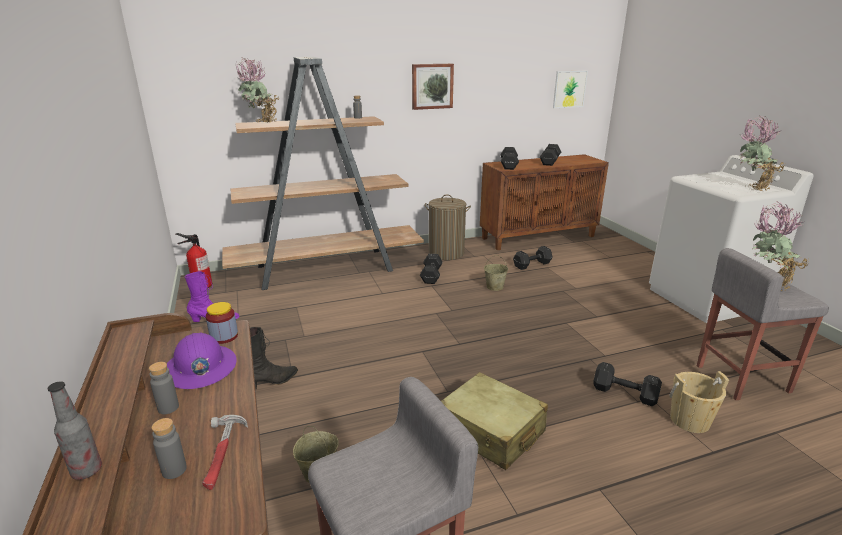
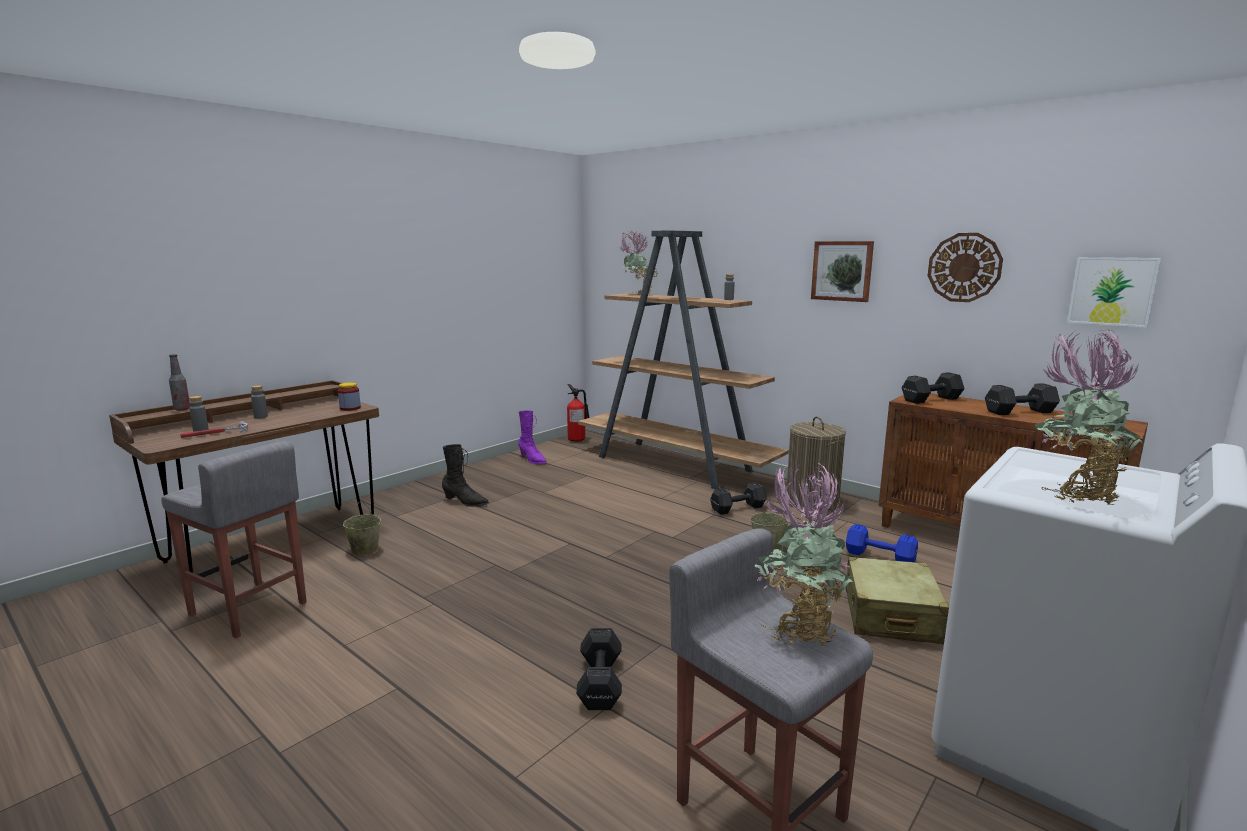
camera: 60 degrees right, 10 degrees down
(200, 368) = (306, 412): purple hard hat -> none
(491, 431) = (459, 607): beige suitcase -> beige suitcase (890, 616)
(505, 79) = (964, 267): none -> wall clock
(533, 265) = (881, 557): black dumbbell -> blue dumbbell
(689, 420) = (578, 749): beige bucket -> none

